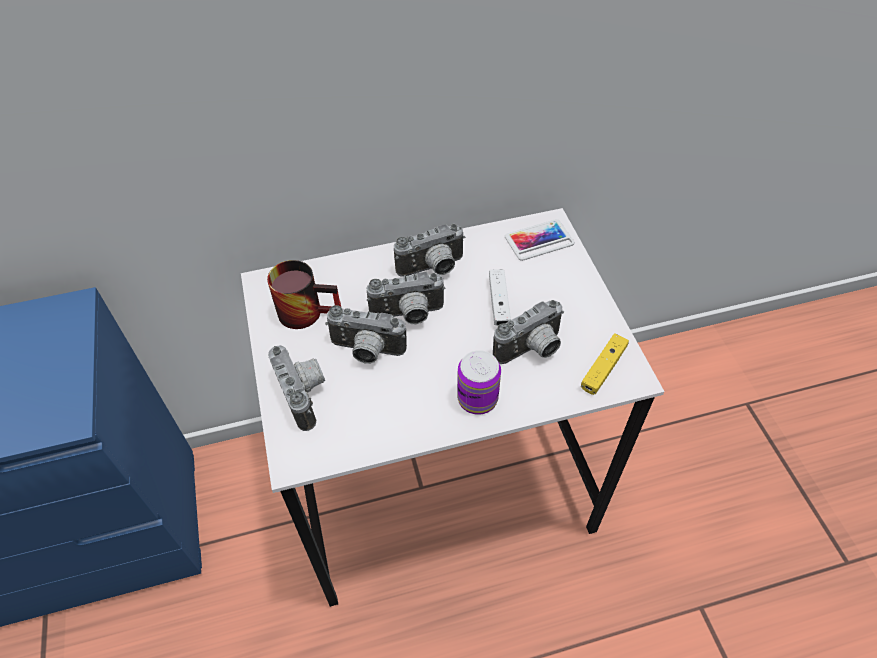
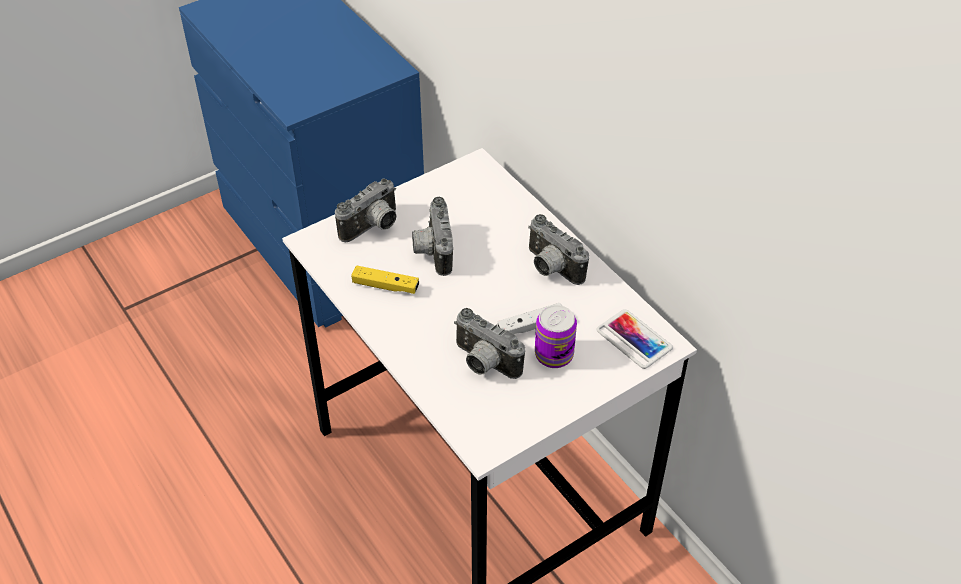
camera: 70 degrees right, 5 degrees down
(308, 309) = (461, 201): mug -> none
(408, 315) = (485, 266): camera -> none
(477, 399) = (412, 337): can -> can (554, 355)
(603, 368) = (485, 422): yellow game controller -> yellow game controller (385, 286)

